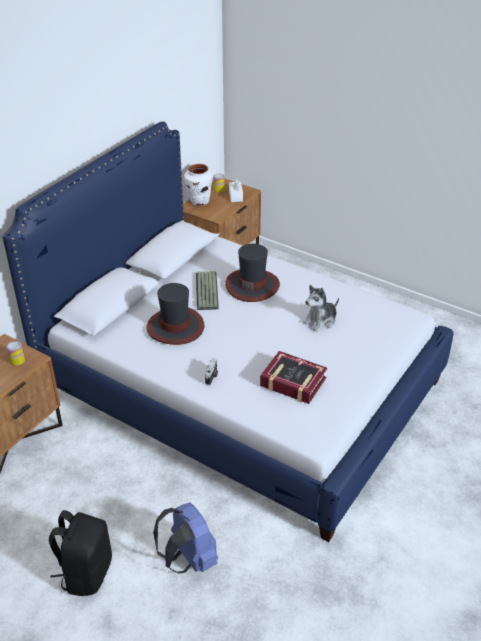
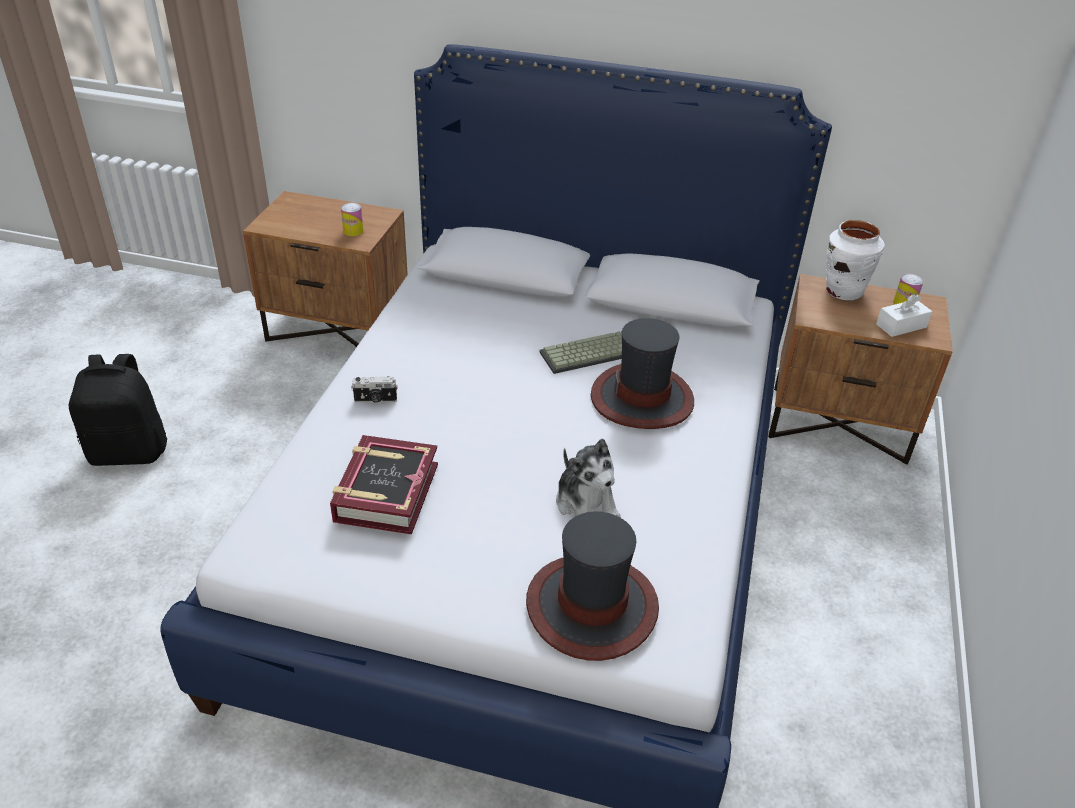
camera: 70 degrees right, 0 degrees up
(175, 327) = (483, 340): hat -> hat (592, 607)
(188, 559) = (155, 543): blue backpack -> none
(321, 321) = (586, 504): plush toy -> plush toy turned 150 degrees counterclockwise

